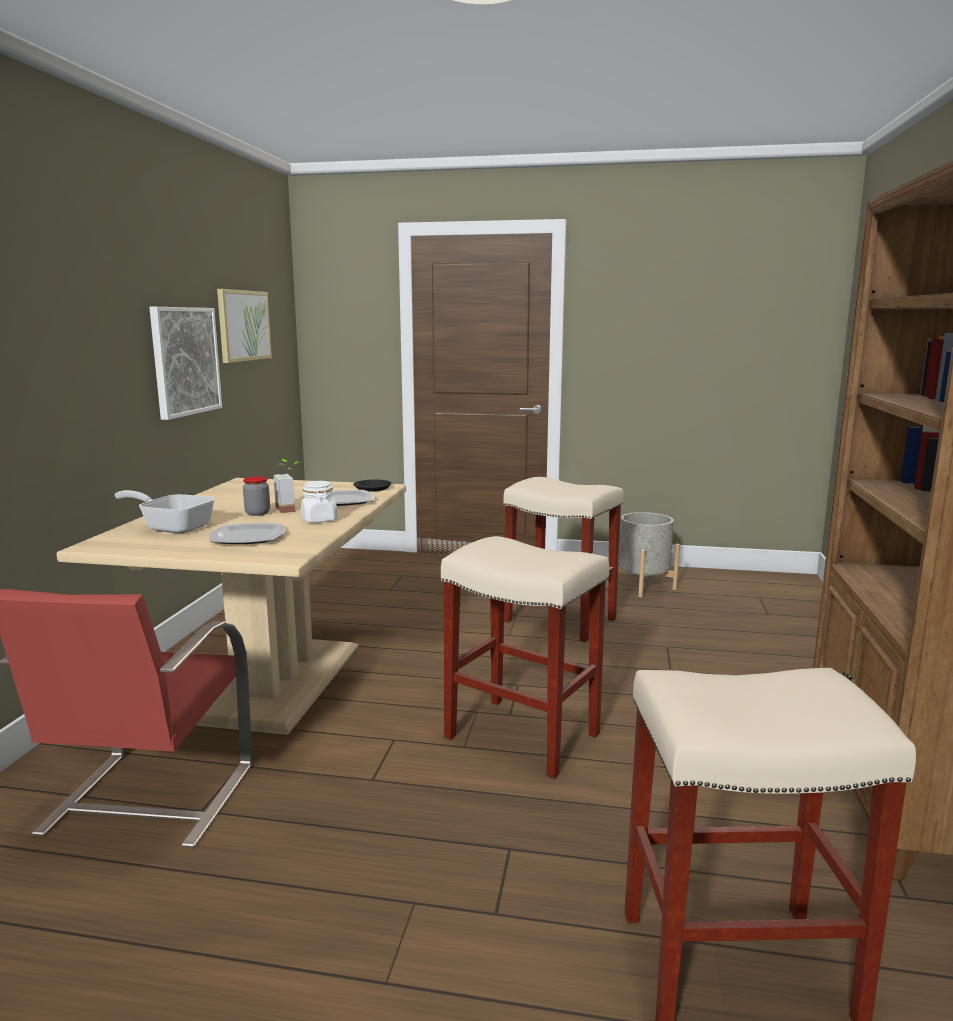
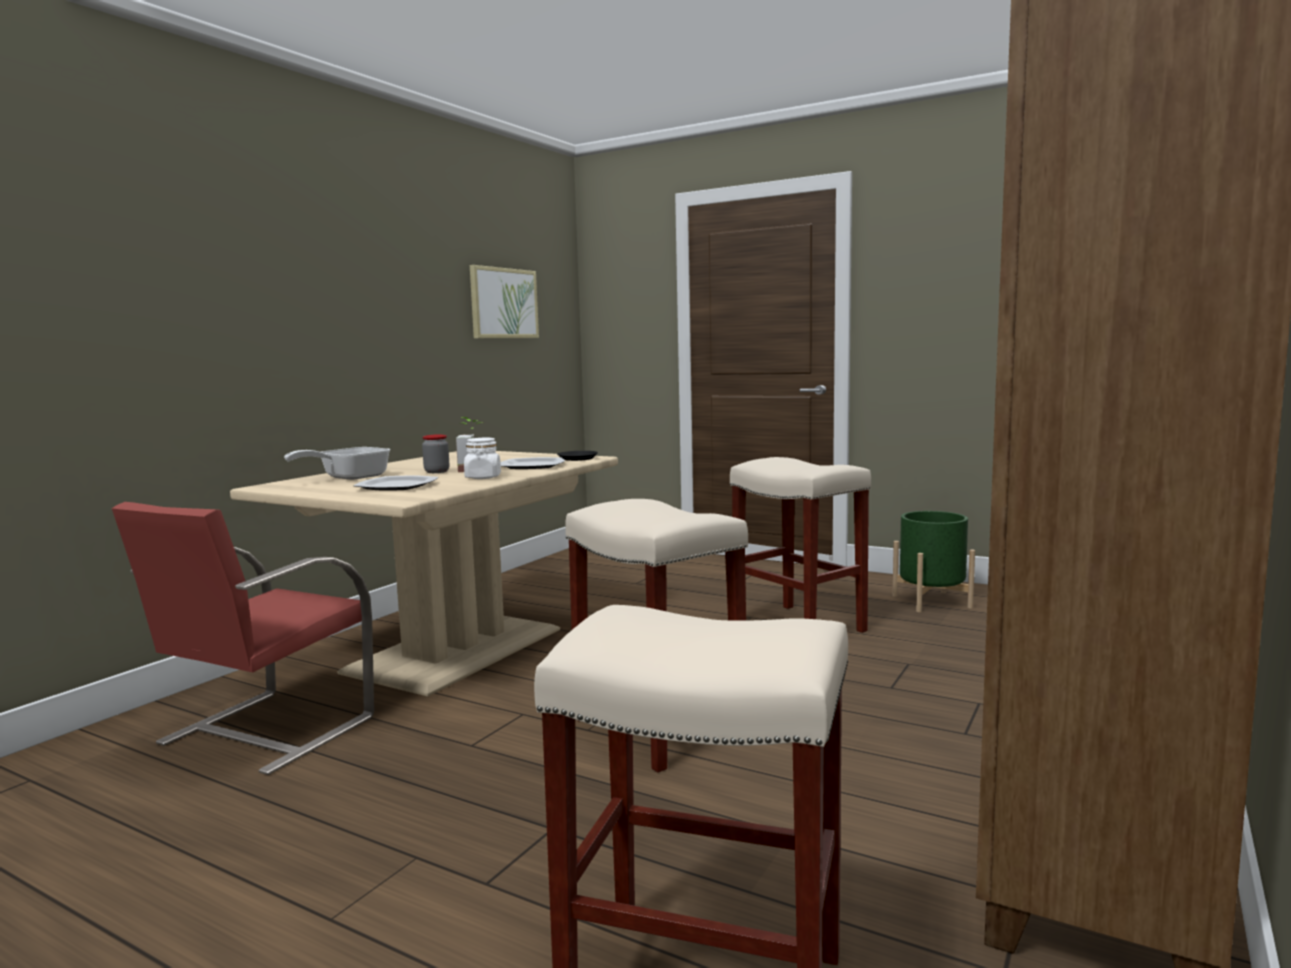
camera: 20 degrees right, 5 degrees down
(173, 527) = (348, 478): frying pan -> frying pan turned 90 degrees counterclockwise
(185, 361) = (424, 332): picture -> none
(643, 586) = (931, 601): grey planter -> green planter

